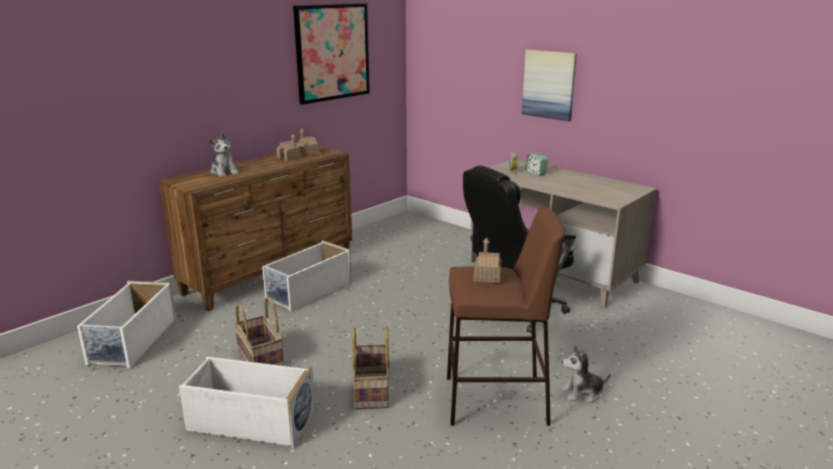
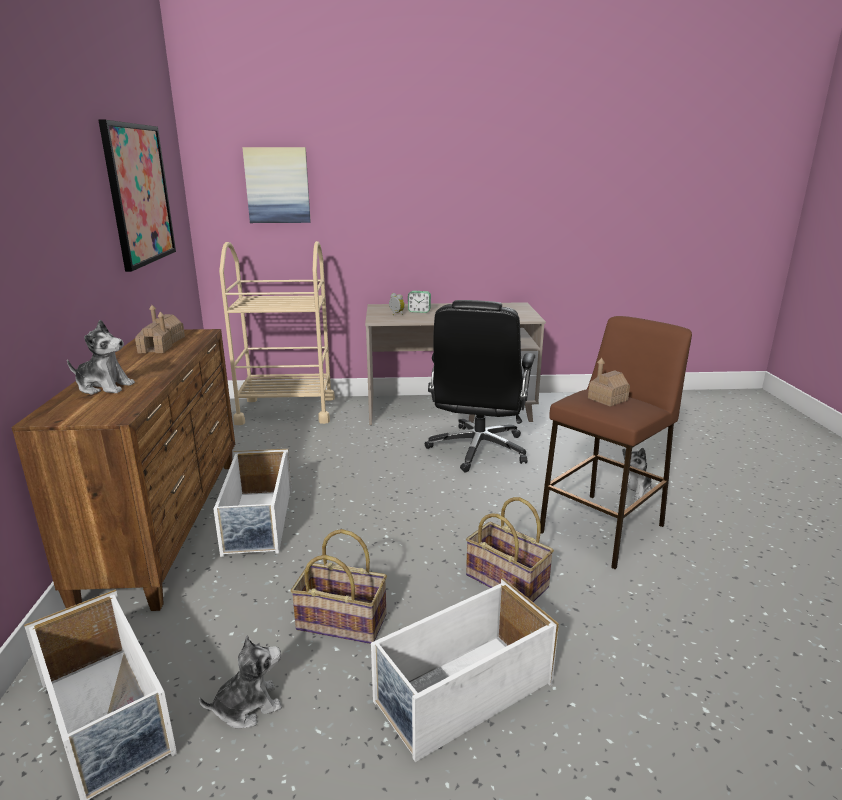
camera: 45 degrees left, 0 degrees up
(174, 368) = (248, 706): none -> plush toy
(435, 232) = (286, 410): none -> beige cart
(549, 84) = (402, 217): picture -> picture (277, 185)

